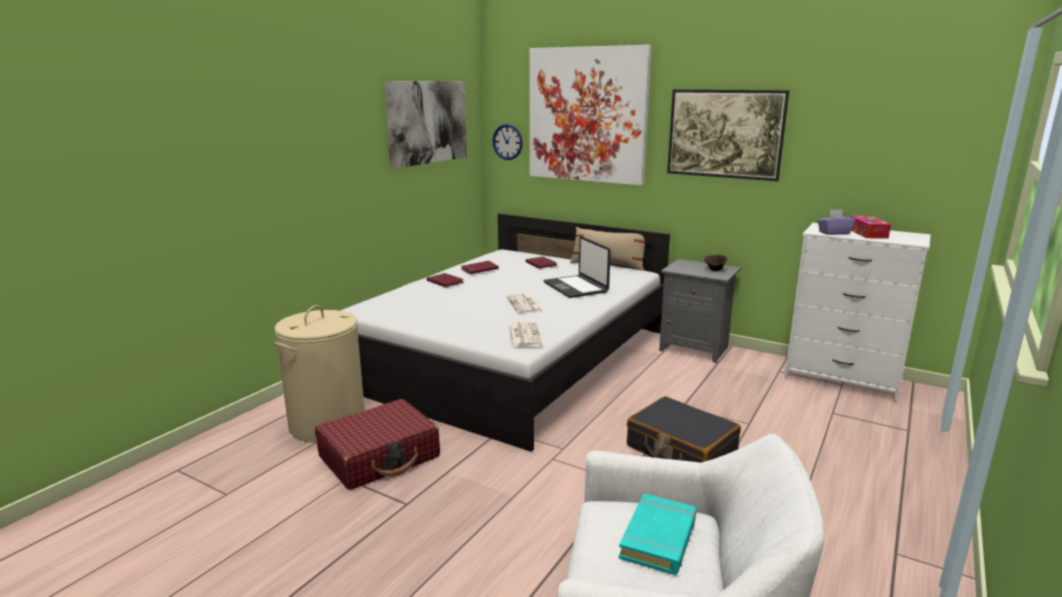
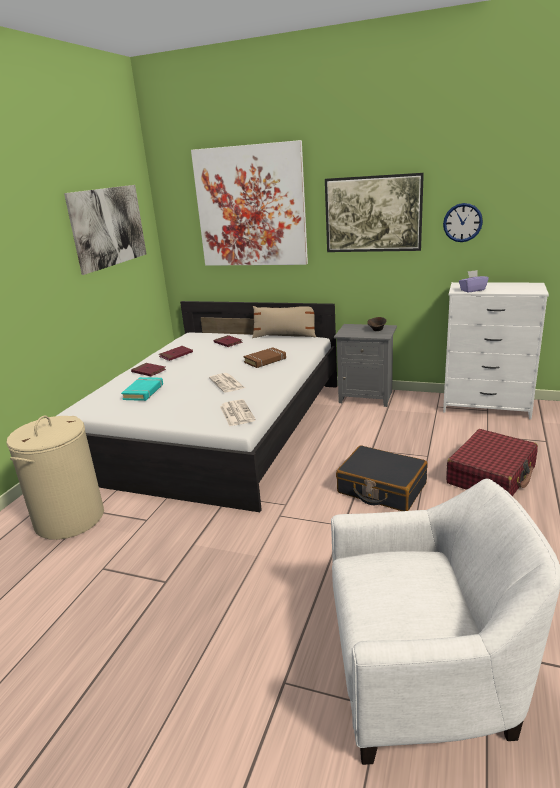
camera: 10 degrees left, 5 degrees up
(380, 457) = (128, 542): red suitcase -> red suitcase (491, 475)
(507, 142) = (181, 236): wall clock -> wall clock (462, 222)
(576, 287) = (265, 360): laptop -> brown book
(659, 539) = (410, 583): turquoise book -> turquoise book (144, 392)
(867, 233) = (497, 287): tissue box -> none

